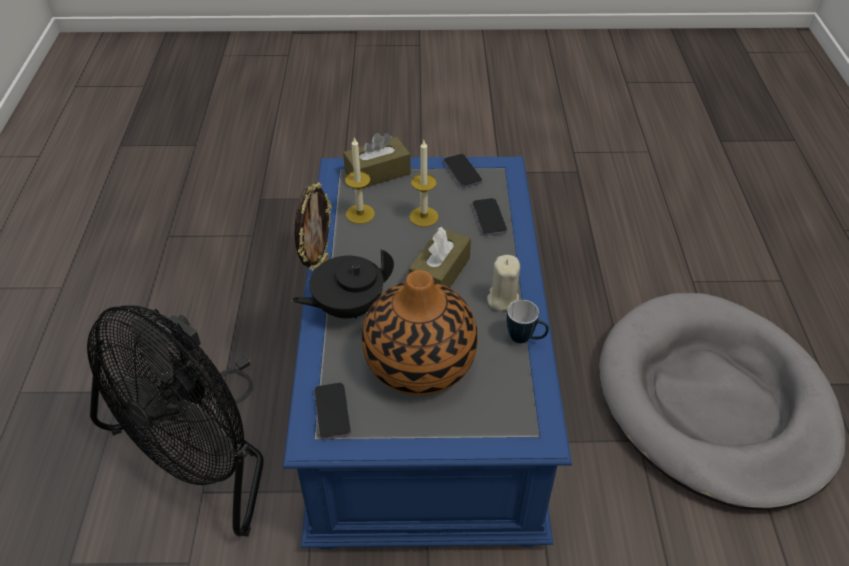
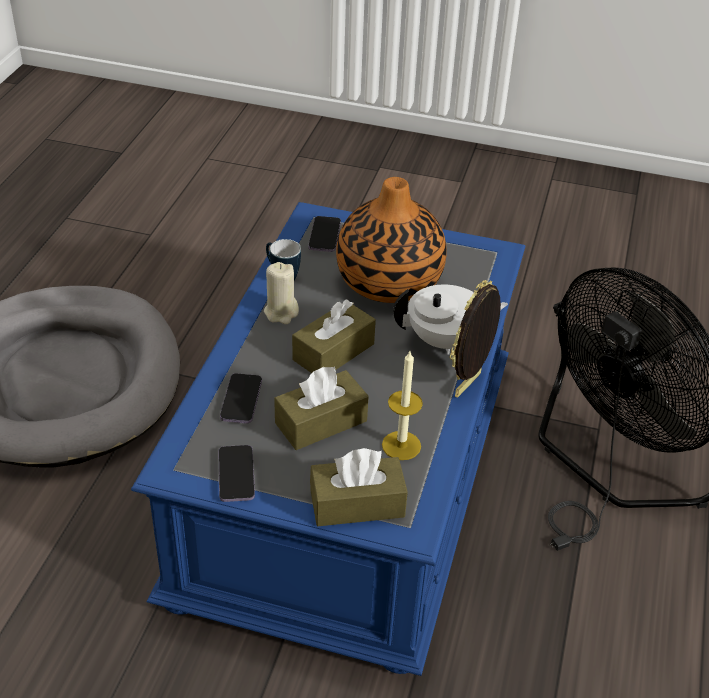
camera: 165 degrees left, 5 degrees down
(332, 412) = (478, 264): phone -> phone (324, 236)
(347, 307) = (445, 341): black teapot -> white teapot
(423, 217) = (321, 422): candle -> brown tissue box

